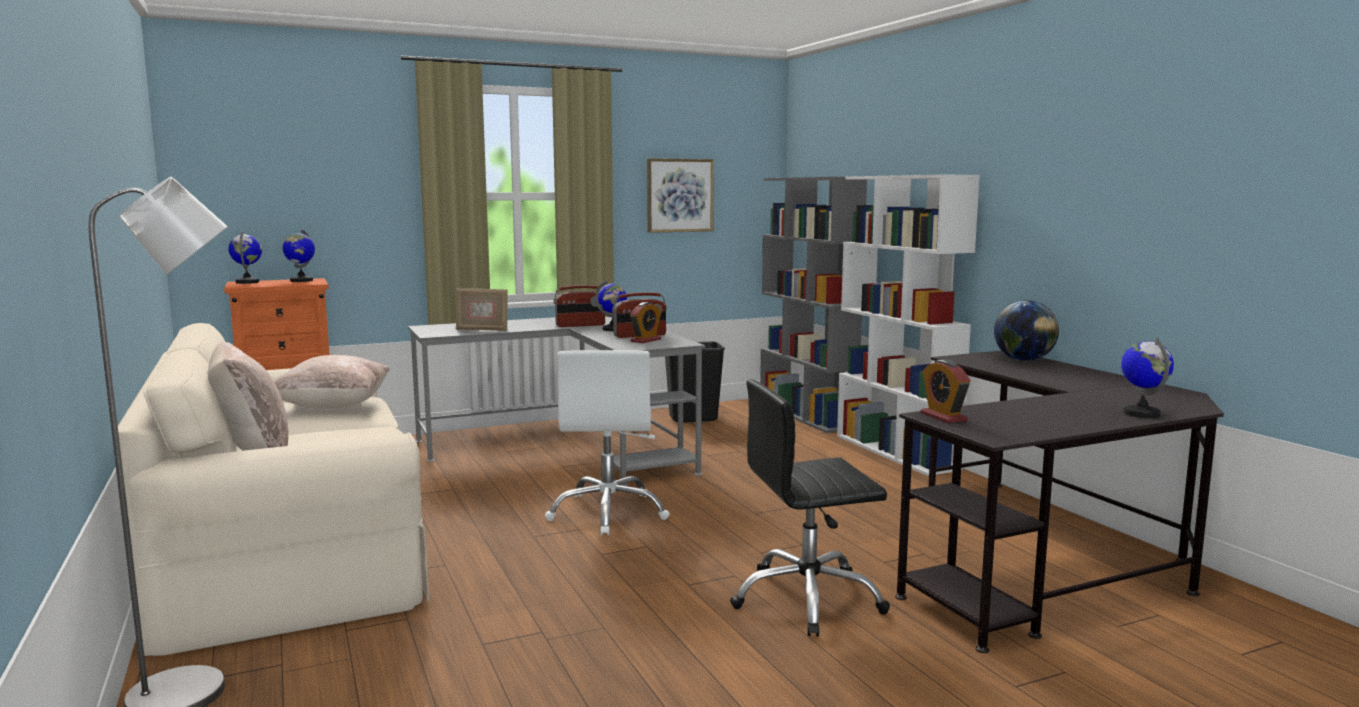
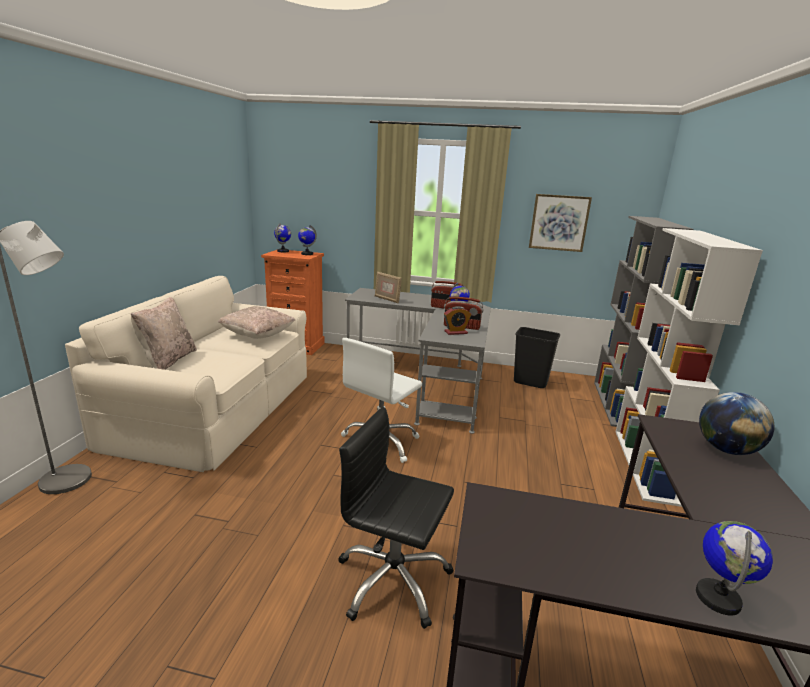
camera: 35 degrees right, 10 degrees up
(943, 417) = (493, 504): alarm clock -> none

